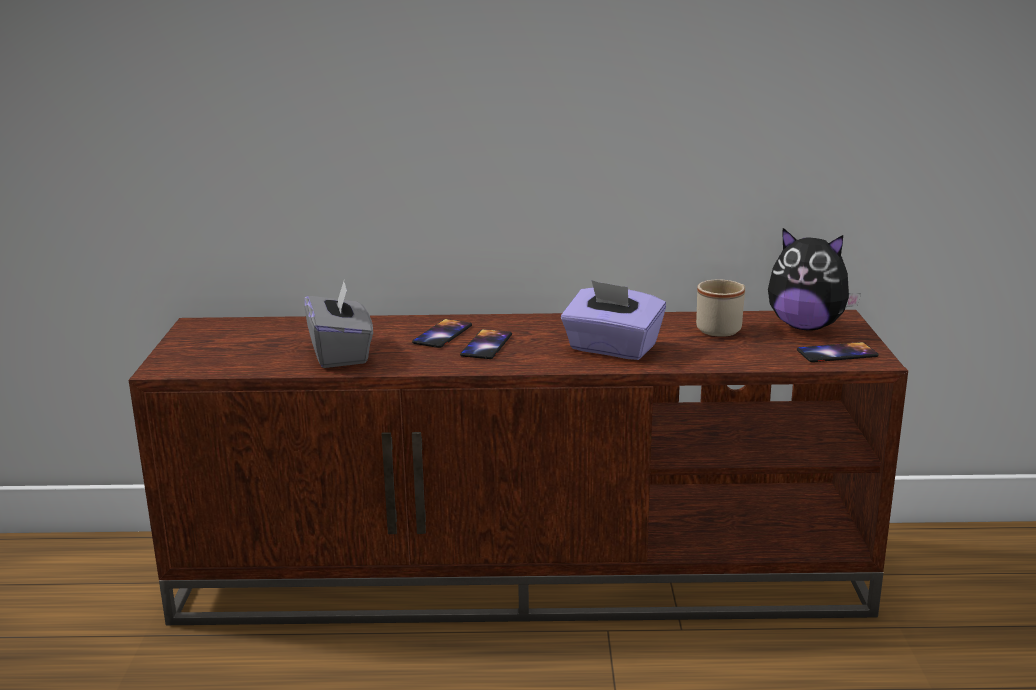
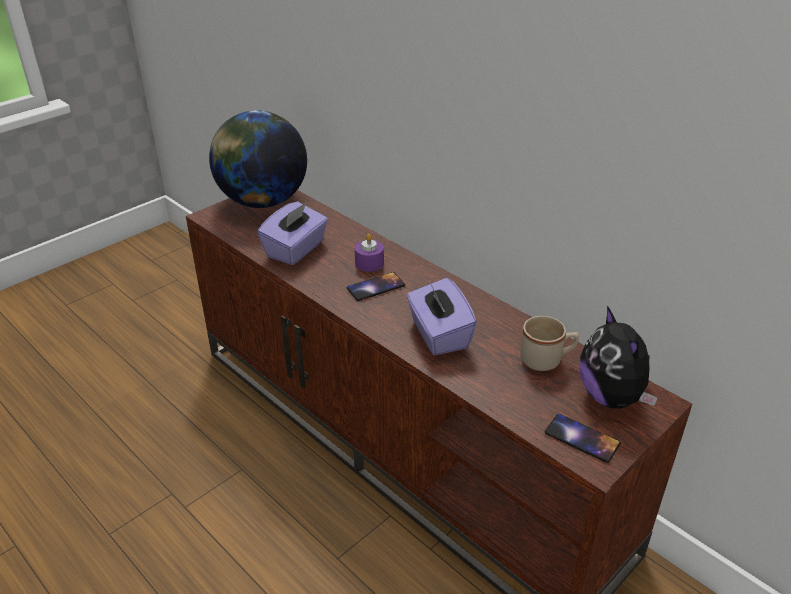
camera: 45 degrees right, 15 degrees up
(208, 337) = (262, 201): none -> globe
(341, 353) = (296, 250): grey tissue box -> purple tissue box
(442, 334) = (369, 263): phone -> purple candle

